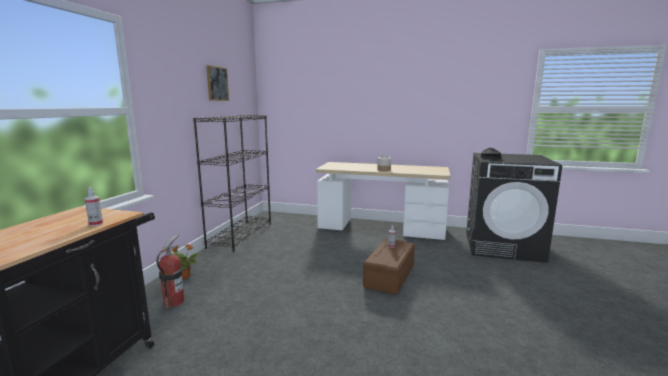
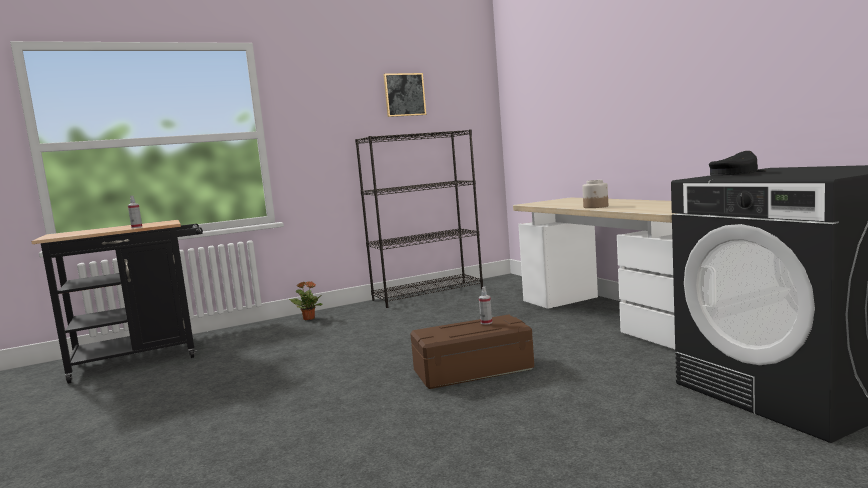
camera: 50 degrees right, 5 degrees down
(174, 302) = (263, 334): fire extinguisher -> none

